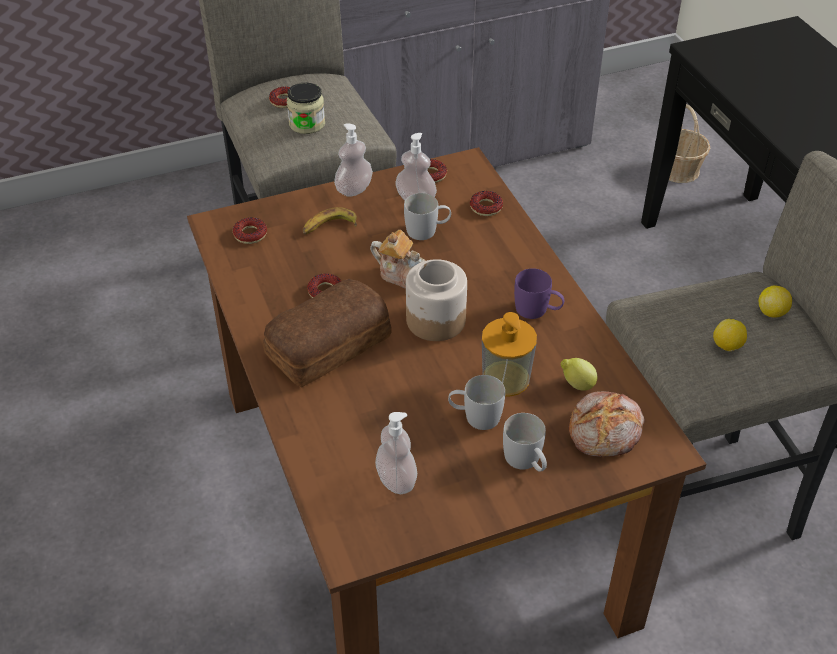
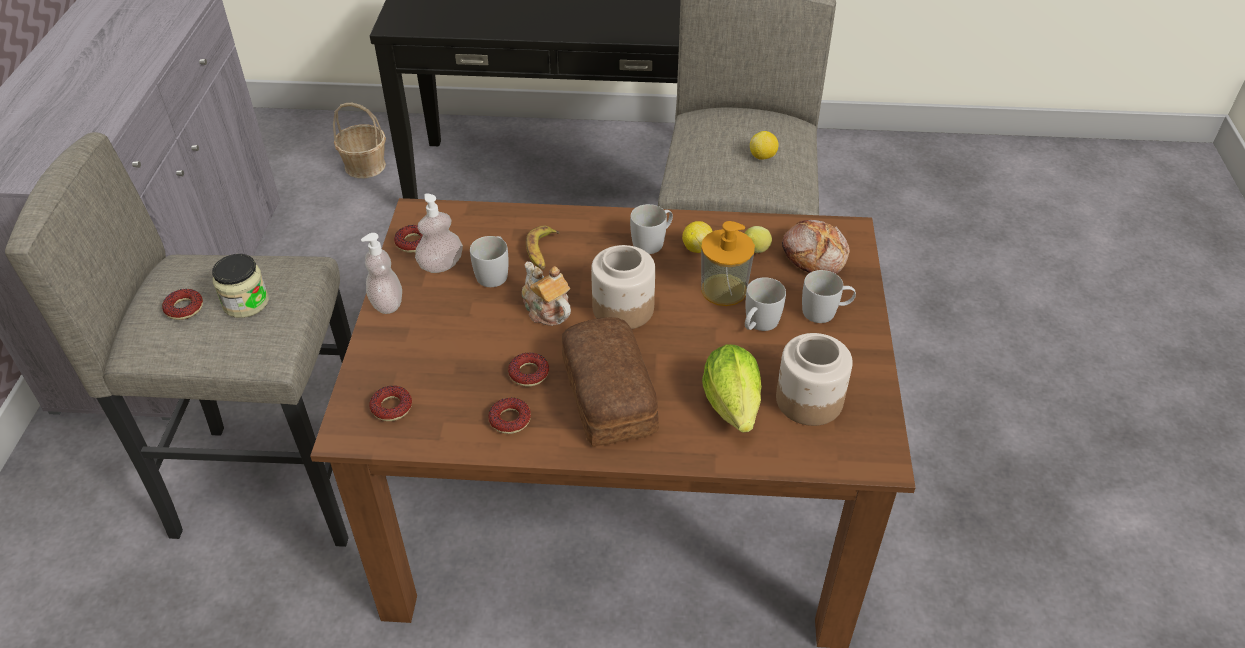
camera: 65 degrees left, 0 degrees up
(329, 227) = (432, 340): banana -> banana (542, 252)
(355, 430) = (733, 410): none -> lettuce
(396, 480) = (808, 401): soap dispenser -> jar
(403, 275) = (546, 310): teapot -> teapot turned 90 degrees counterclockwise
(486, 207) = (492, 224): donut -> donut (510, 420)
(537, 310) = (653, 241): purple mug -> white mug
(772, 312) = (740, 121): lemon -> lemon (697, 248)

